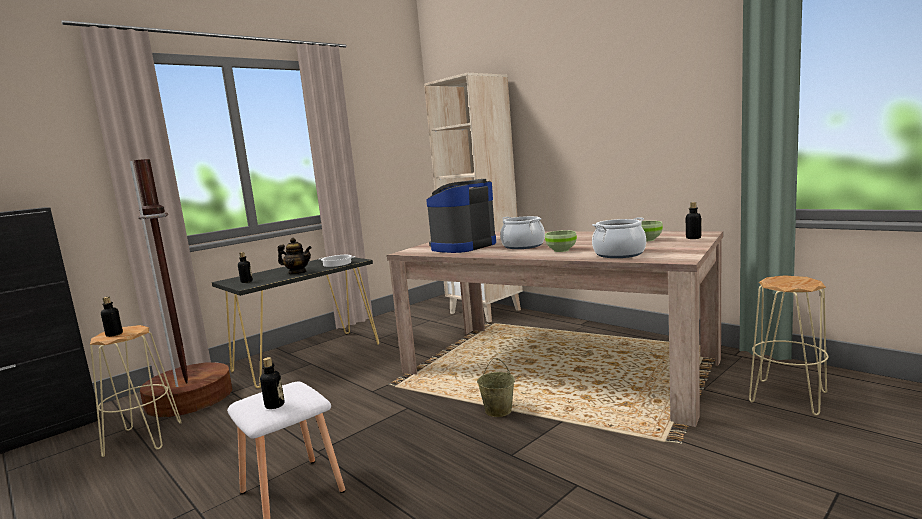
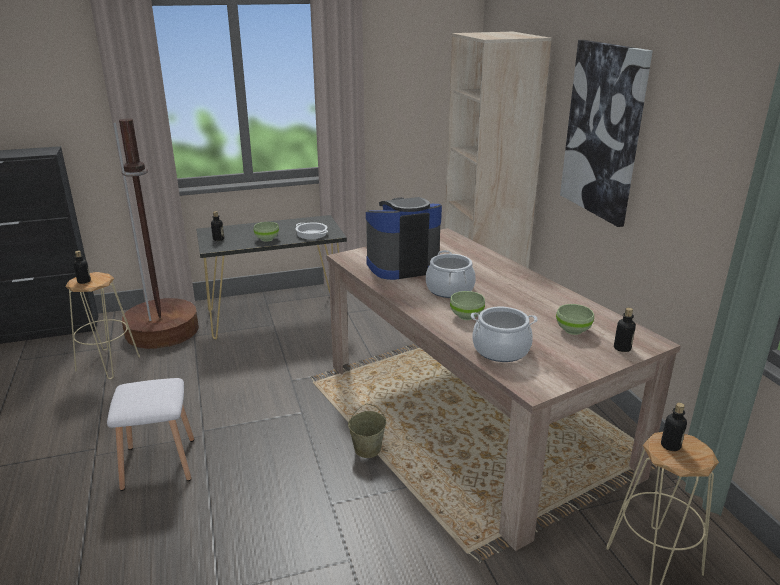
camera: 25 degrees right, 15 degrees up
(274, 405) = (136, 403): bottle -> bottle (670, 445)
(297, 273) = (267, 239): teapot -> green bowl
(578, 122) = (604, 131): none -> picture

